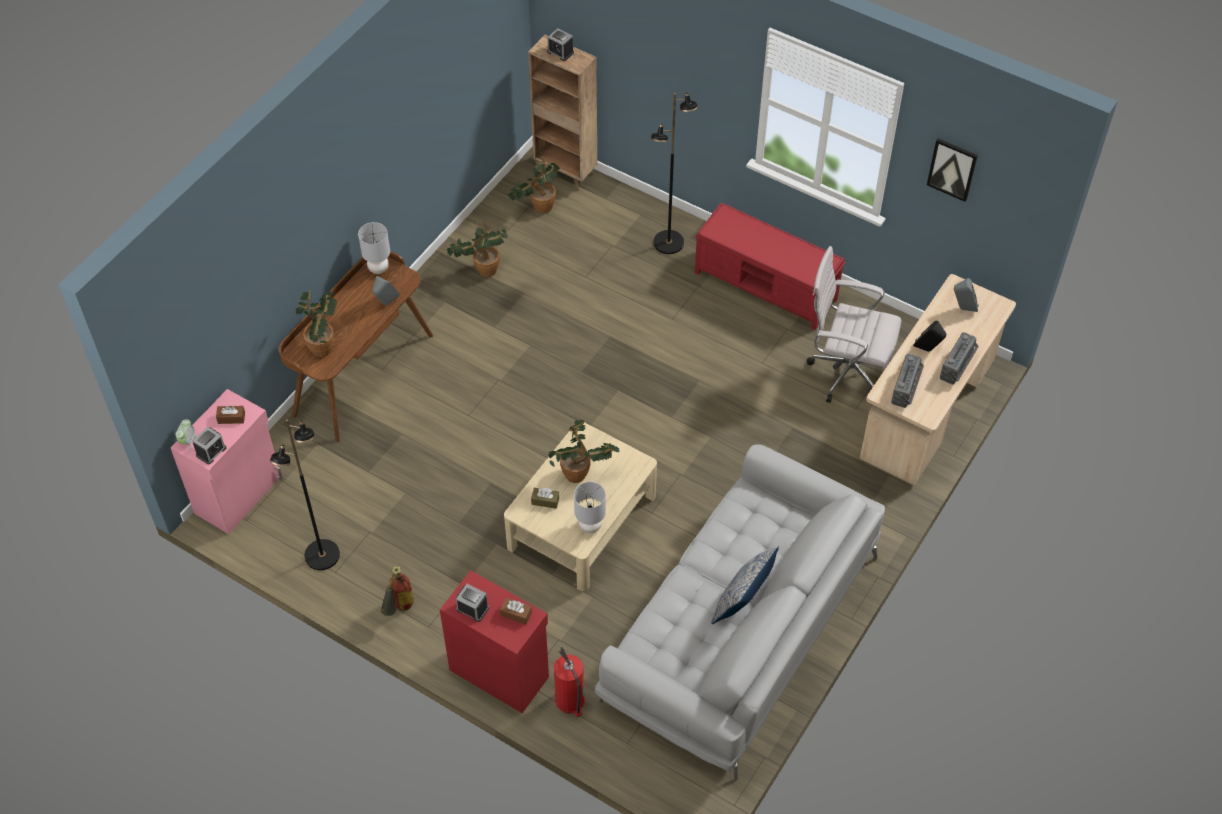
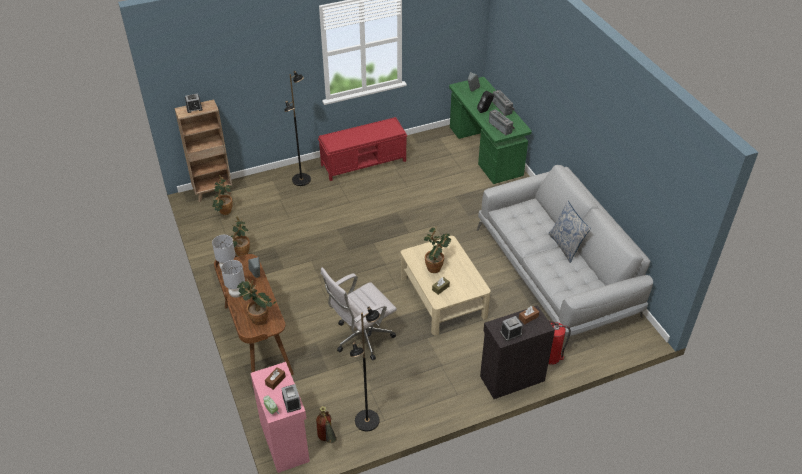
camera: 55 degrees left, 10 degrees down
(399, 610) = (435, 402): fire extinguisher -> fire extinguisher (327, 440)
(499, 672) = (511, 378): red cabinet -> black cabinet
(590, 526) = (472, 279): grey table lamp -> grey table lamp (237, 293)
(845, 372) = (439, 164): white office chair -> white office chair (361, 338)
(928, 410) = (485, 151): beige desk -> green desk
(952, 169) = (435, 23): picture -> none

